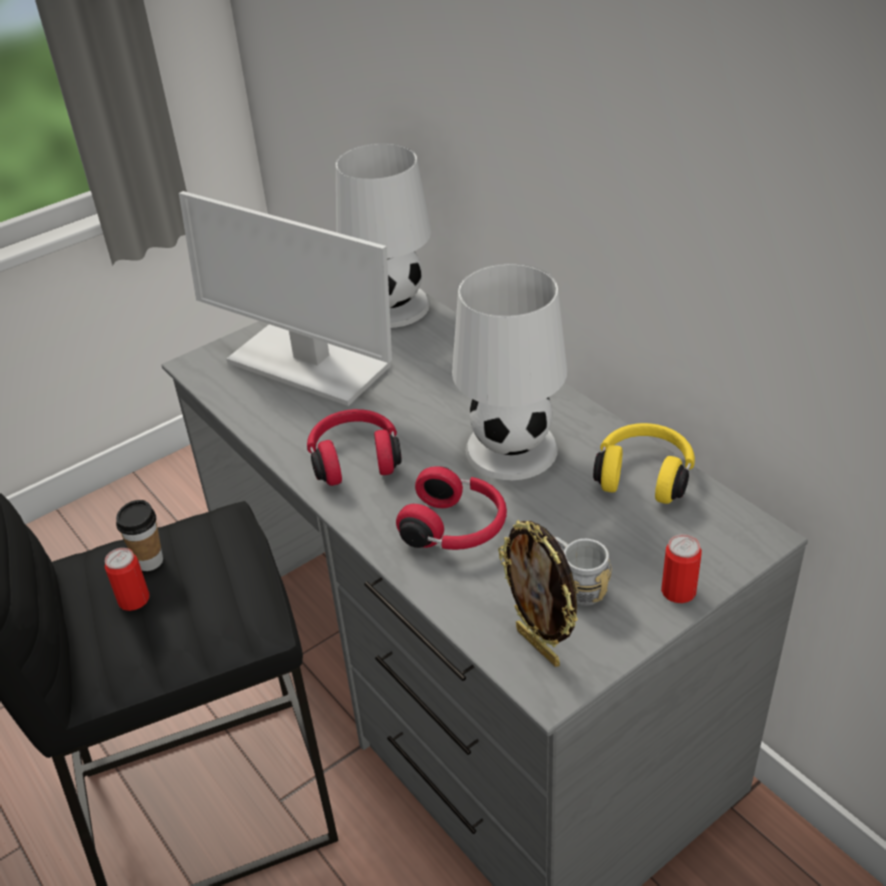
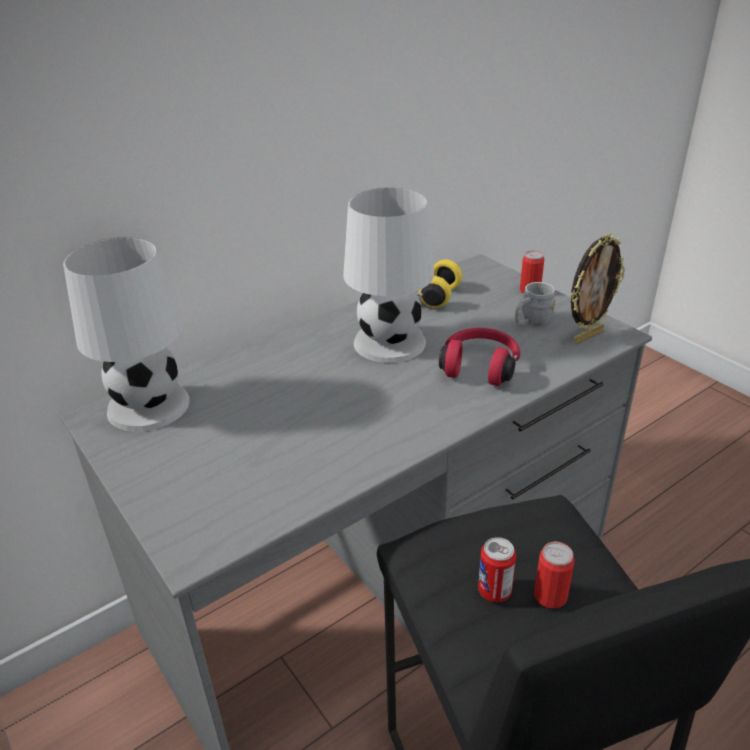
camera: 90 degrees left, 5 degrees down
(149, 561) = (494, 591): cup -> can
(306, 364) = (230, 459): monitor -> none
(355, 459) = (392, 419): red headphones -> none

